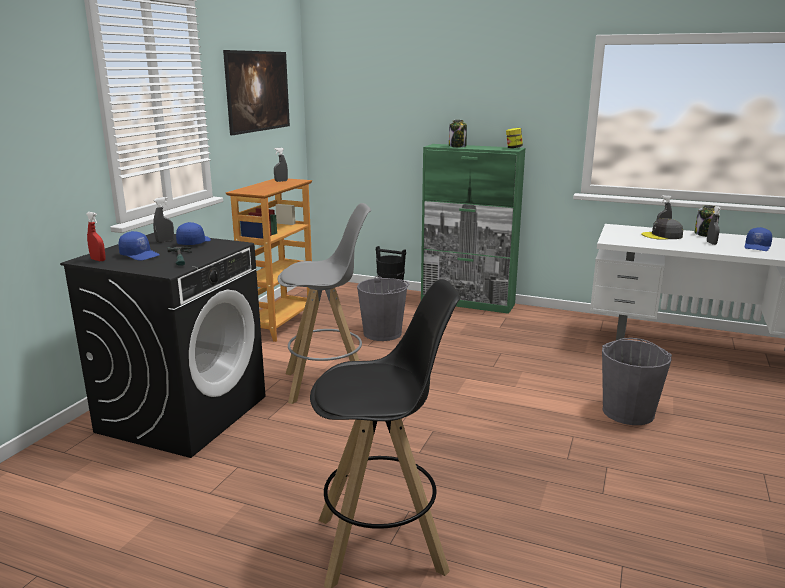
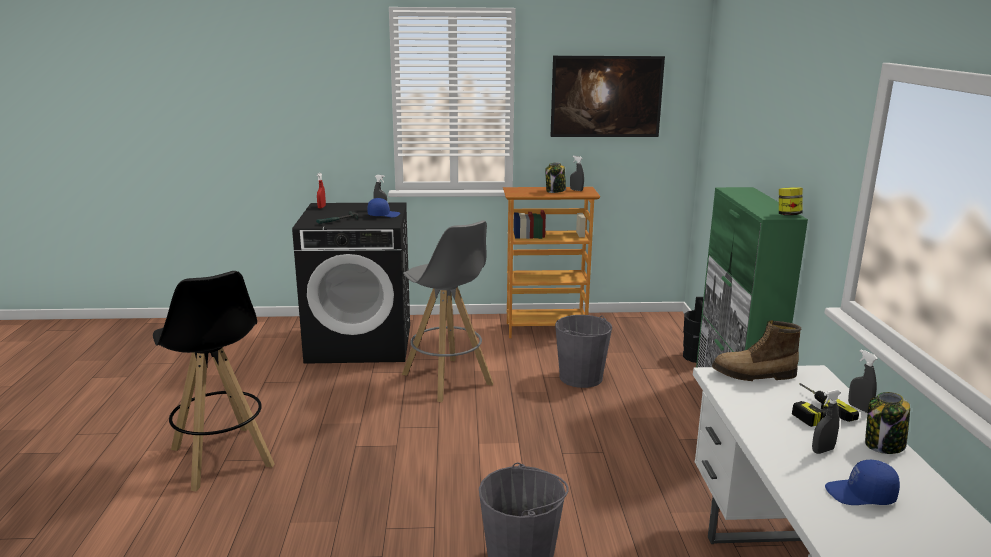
camera: 65 degrees right, 0 degrees up
(140, 255) = (340, 212): blue cap -> none
(457, 146) = (747, 196): jar -> jar (555, 191)
(614, 235) = (754, 375): none -> boot
(662, 236) = (810, 409): grey cap -> power drill

